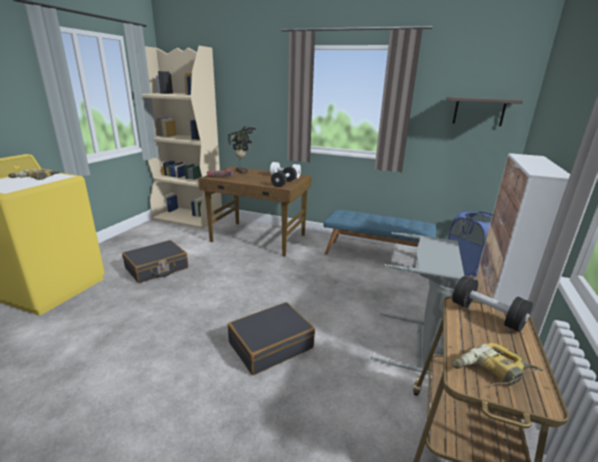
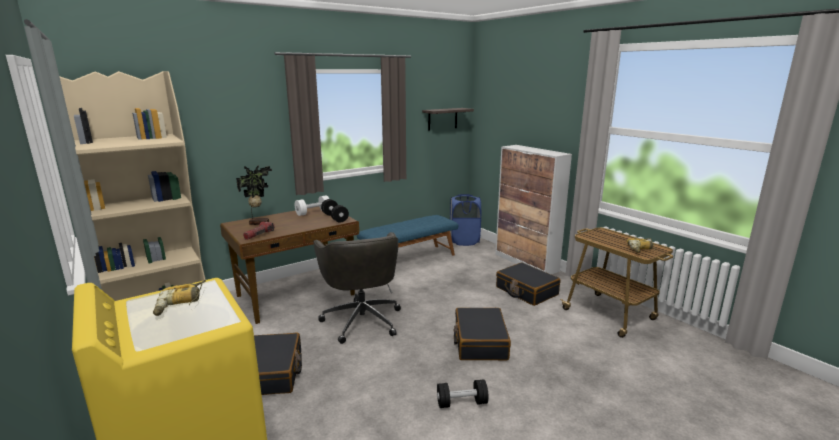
camera: 55 degrees left, 5 degrees down
(251, 273) = (362, 319): none -> grey office chair
(417, 345) = (526, 291): grey laundry basket -> black suitcase
(486, 315) = (598, 234): black dumbbell -> black dumbbell (461, 403)

